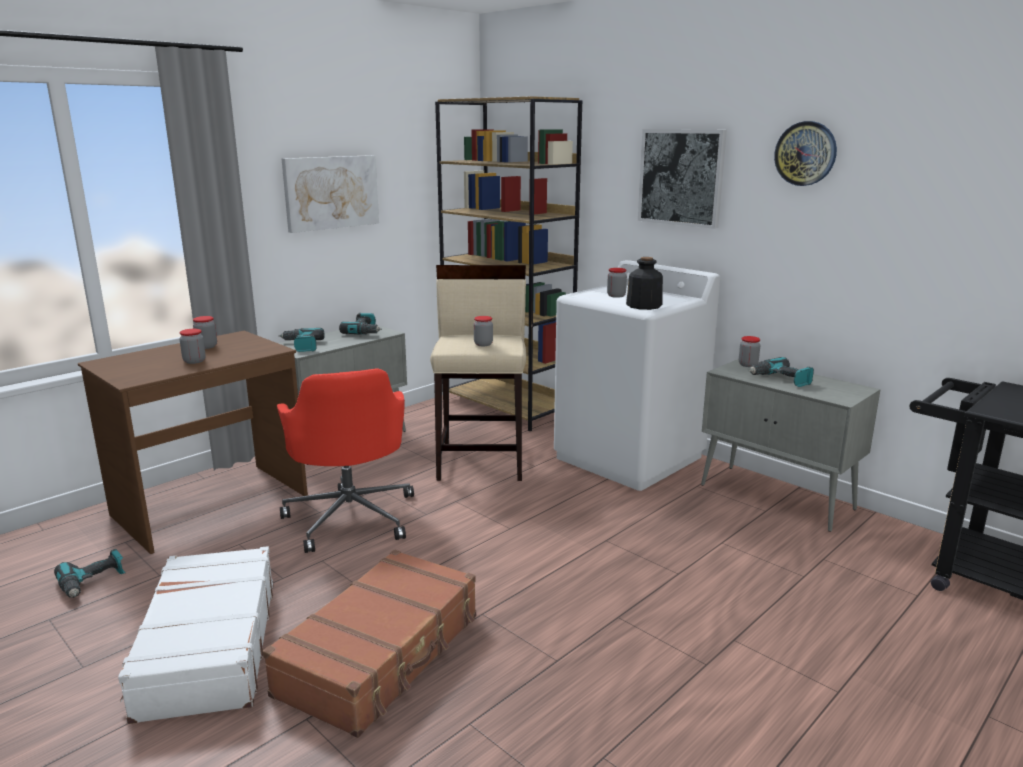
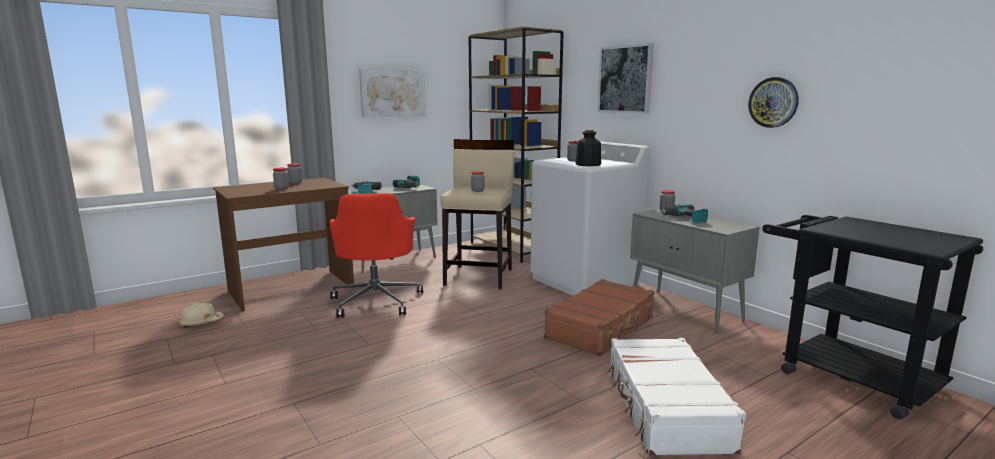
camera: 10 degrees right, 5 degrees down
(93, 582) = (201, 323): power drill -> beige hard hat
(208, 647) = (252, 361): white suitcase -> white suitcase (665, 408)
(382, 654) = (359, 374): brown suitcase -> brown suitcase (601, 328)
(805, 153) = (705, 55): wall clock -> wall clock (773, 102)

